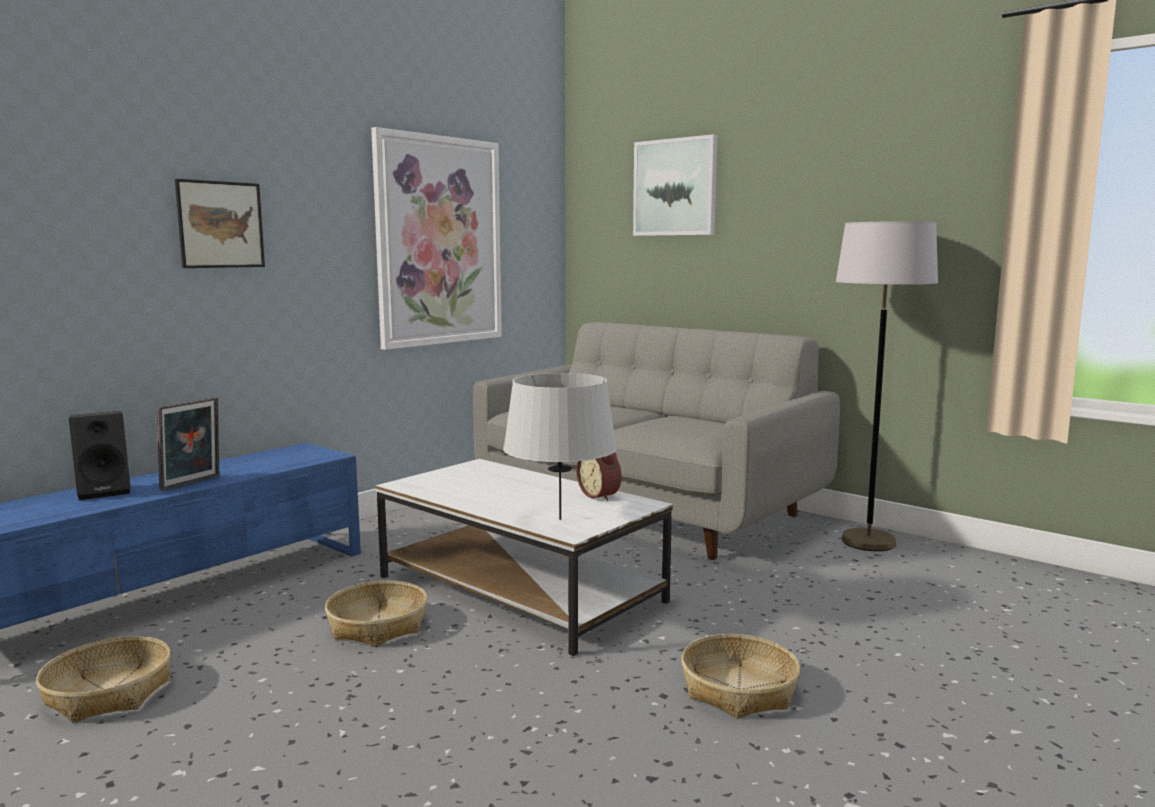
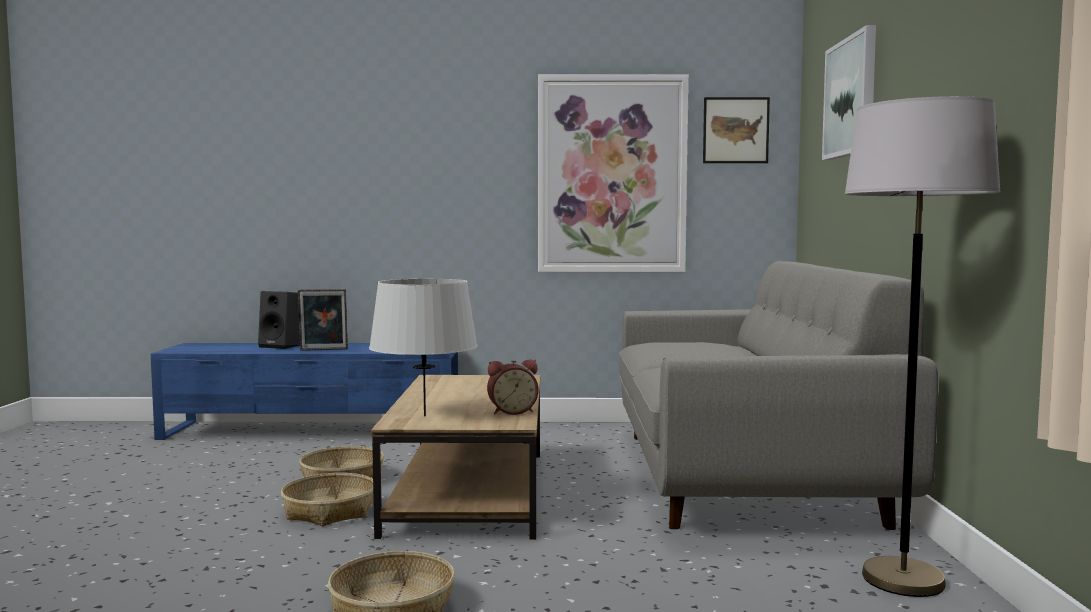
camera: 50 degrees right, 5 degrees down
(109, 692) = (181, 462): basket -> basket (330, 511)
(220, 224) = (396, 163): picture -> picture (735, 130)
(522, 589) = (470, 492): white coffee table -> brown coffee table
(600, 495) = (512, 411): alarm clock -> alarm clock turned 120 degrees counterclockwise

